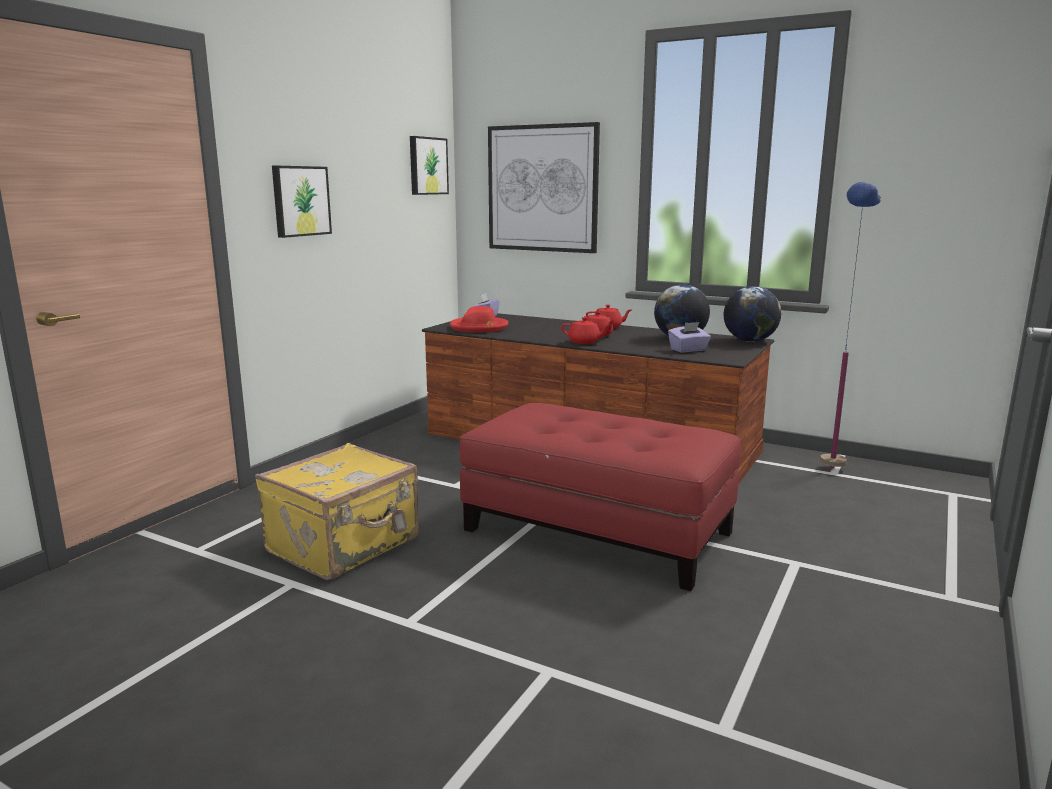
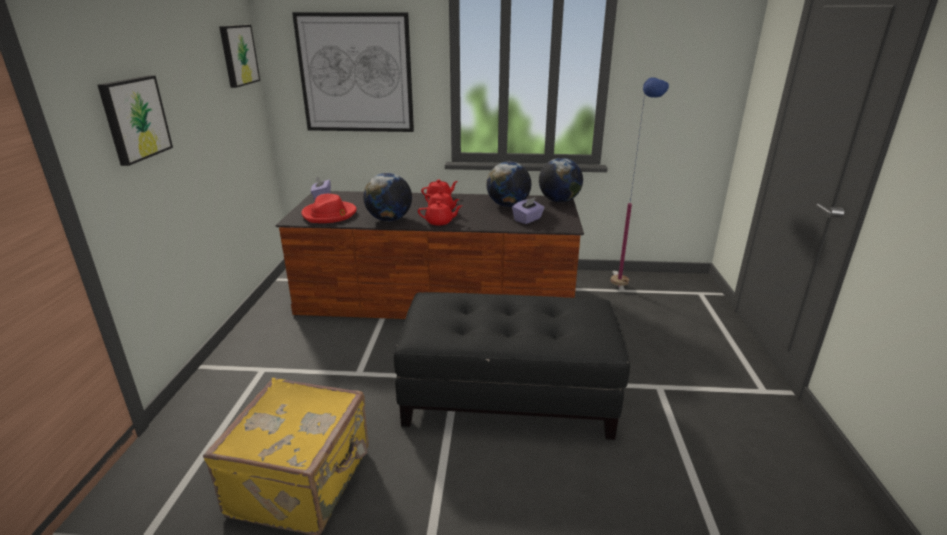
camera: 25 degrees left, 10 degrees up
(534, 336) = (389, 219): none -> globe
(598, 530) = (508, 394): red ottoman -> black ottoman

